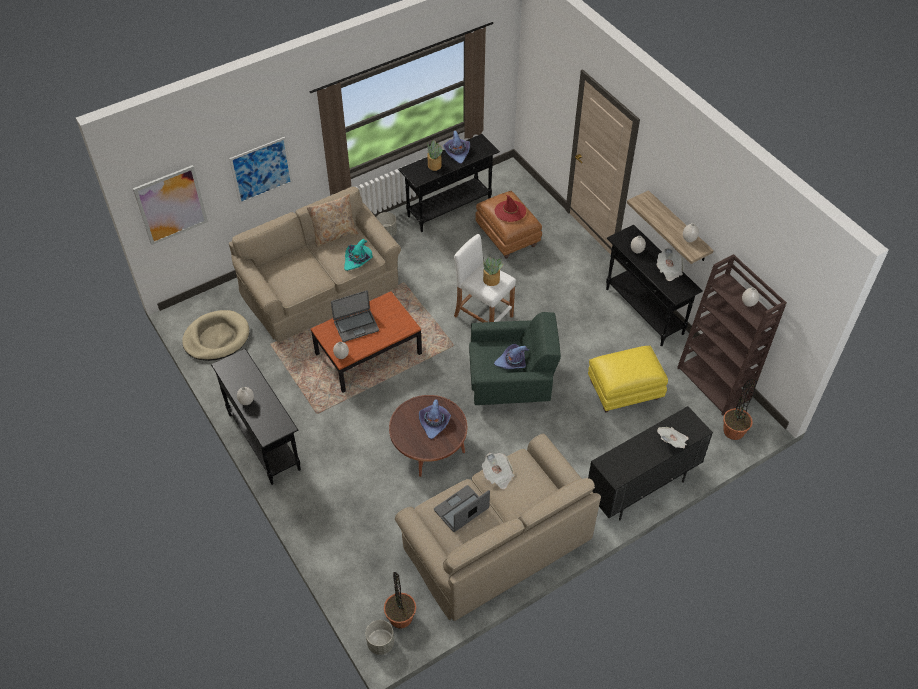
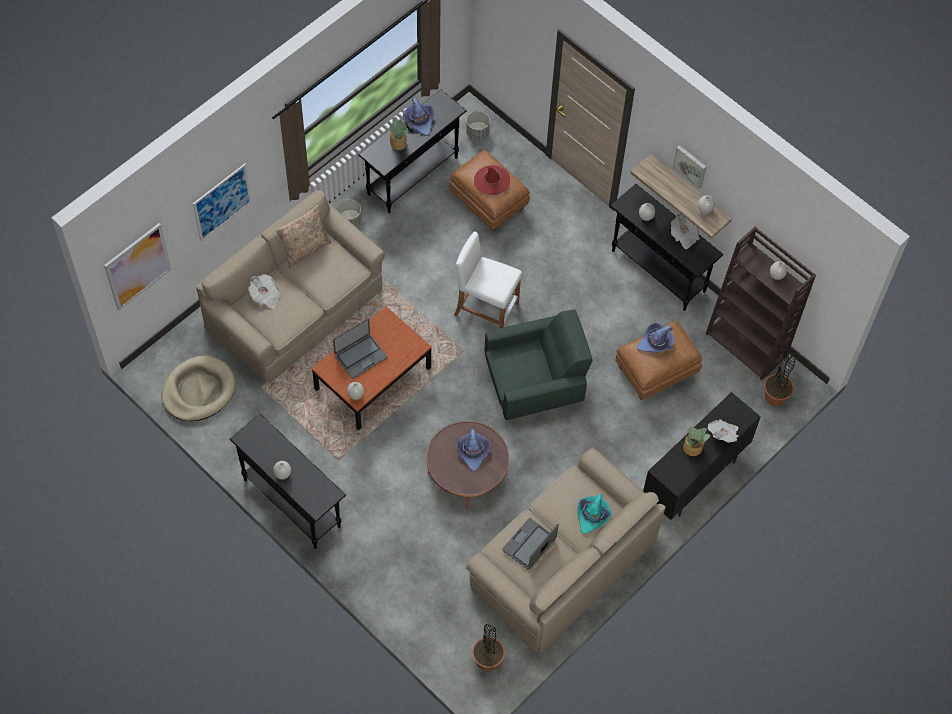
camera: 15 degrees left, 10 degrees up
(358, 260) = (341, 276): turquoise hat -> turquoise hat (592, 515)
(381, 643) = (475, 689): grey planter -> grey planter (477, 133)
(491, 280) = (497, 279): potted plant -> potted plant (693, 448)
(498, 475) = (556, 501): newspaper -> newspaper (265, 296)
(513, 362) = (538, 367): purple hat -> purple hat (656, 342)
(624, 391) = (655, 372): yellow ottoman -> brown ottoman
(681, 196) = (690, 165): none -> picture

